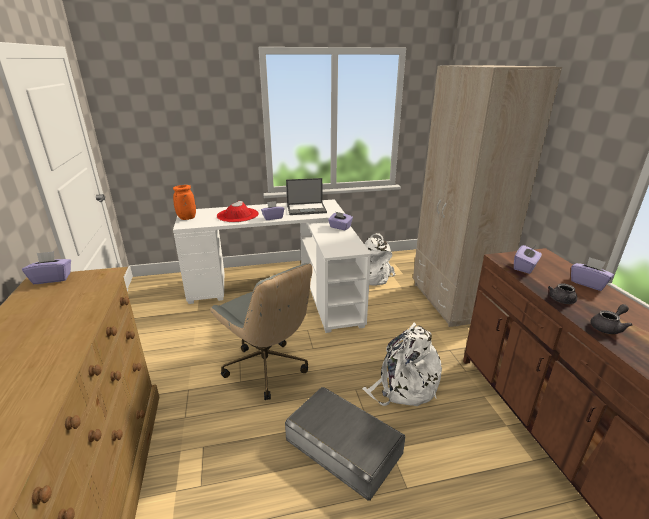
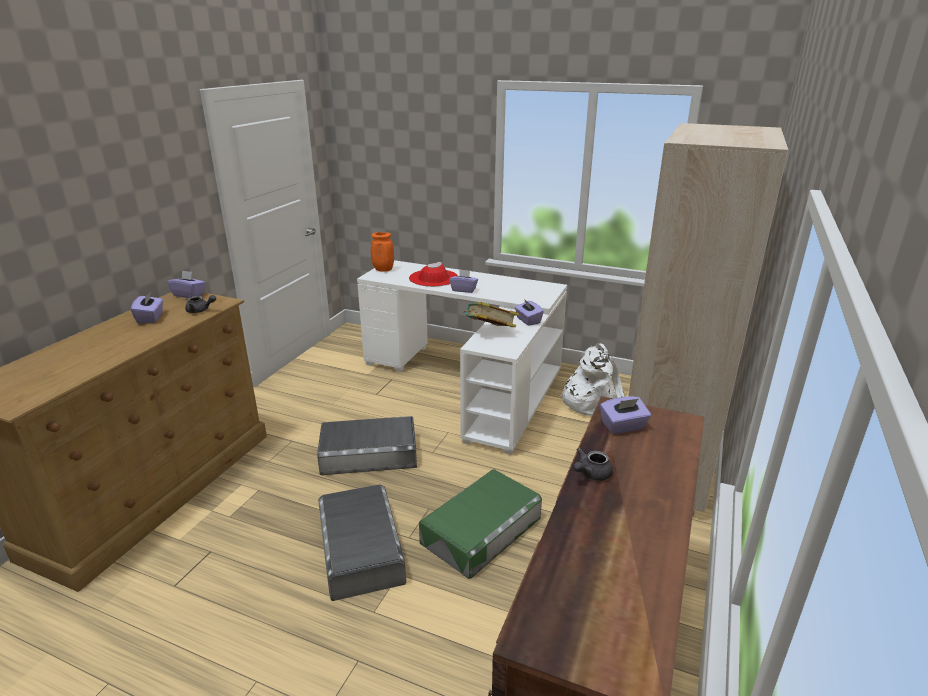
camera: 35 degrees right, 0 degrees up
(267, 371) = (368, 454): grey office chair -> grey storage box
(307, 209) = (515, 289): laptop -> none
(327, 241) = (490, 332): none -> book
(404, 386) = (481, 529): white backpack -> green storage box
(588, 283) = (670, 472): purple tissue box -> purple tissue box (151, 318)
(608, 327) = (589, 518): grey teapot -> grey teapot (200, 310)

